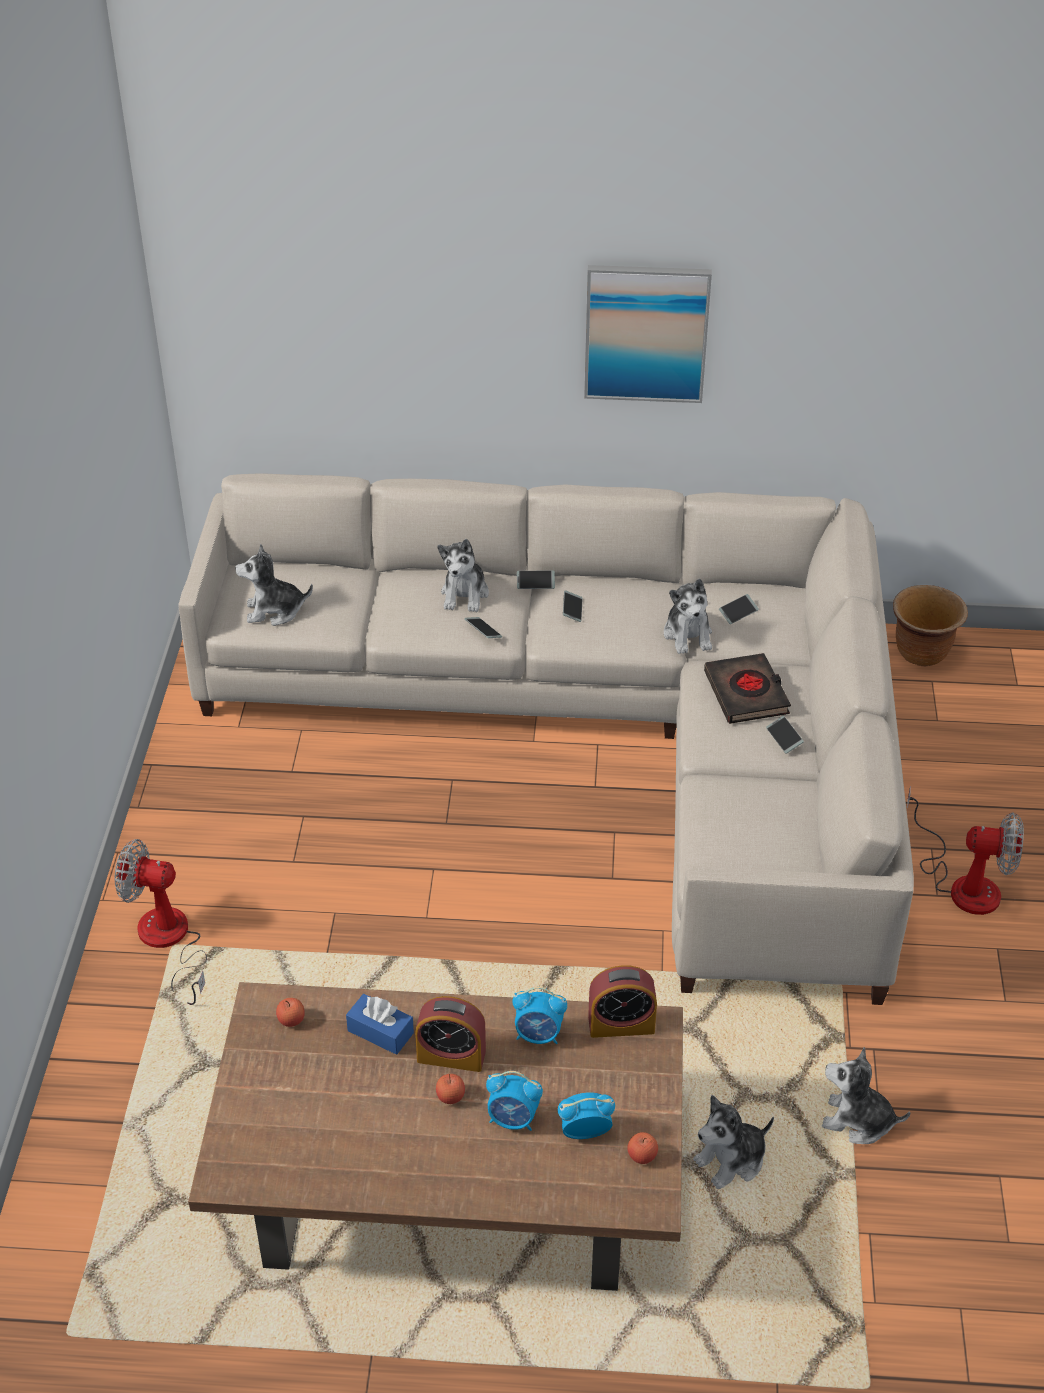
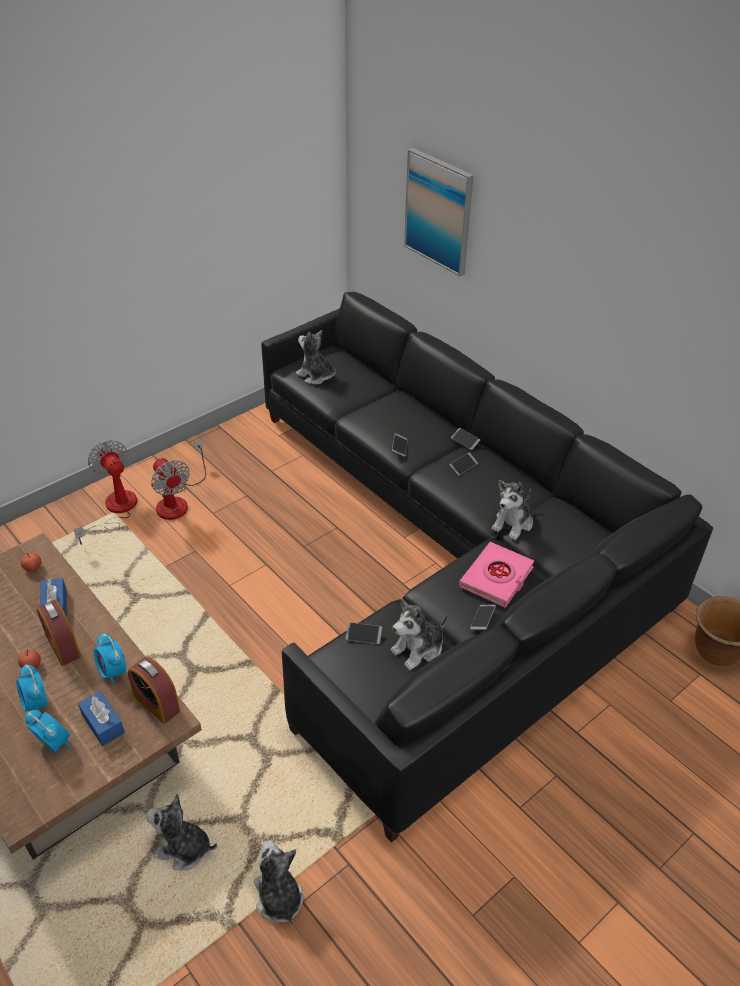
camera: 45 degrees right, 0 degrees up
(465, 594) = (417, 423): plush toy -> plush toy (418, 649)
(601, 1080) = (103, 724): none -> blue tissue box
(605, 731) = (449, 559): beige sofa -> black sofa
(642, 1156) = (57, 784): apple -> none
(646, 333) = (595, 296): picture -> picture (439, 211)
(738, 612) = (560, 530): phone -> phone (363, 635)
(747, 693) = (497, 578): black book -> pink book
(963, 883) = (548, 815): fan -> fan (177, 501)

